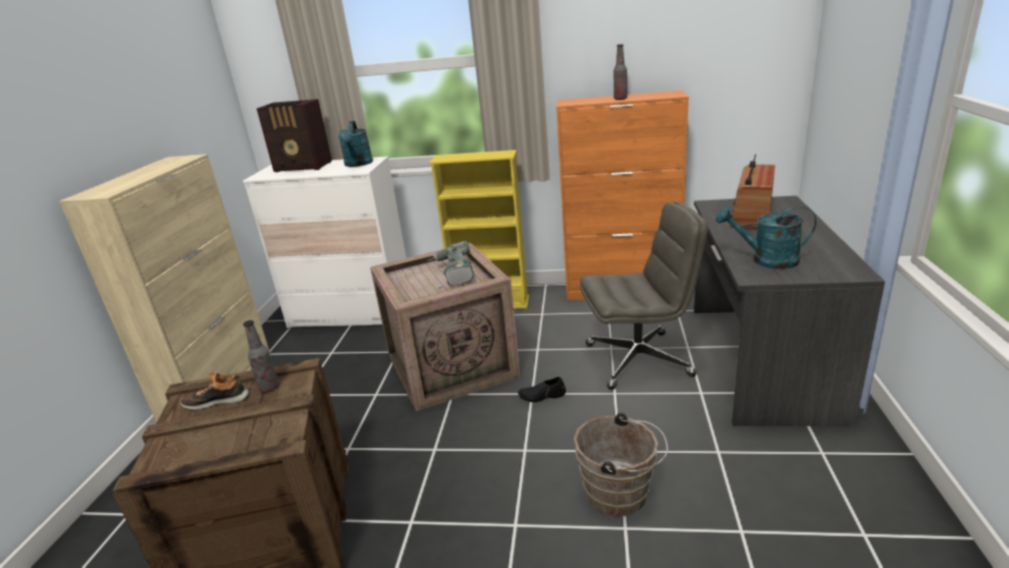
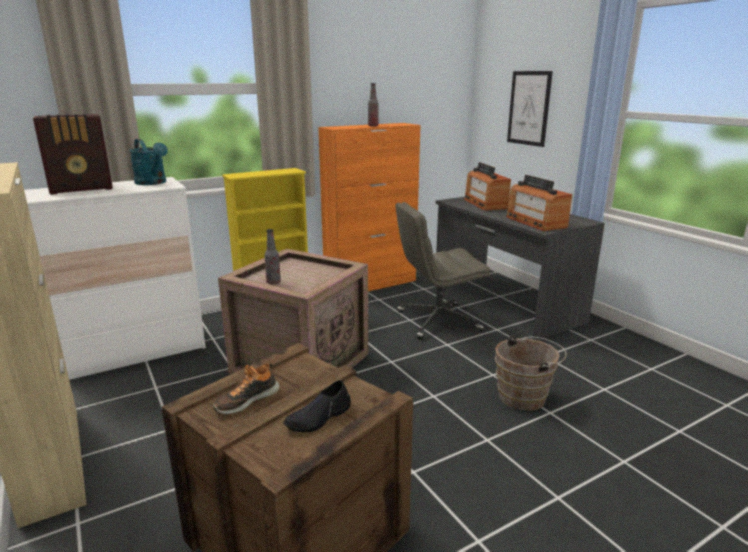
camera: 40 degrees left, 5 degrees down
(269, 388) = (285, 375): bottle -> bottle (273, 282)
(453, 275) = (307, 271): power drill -> none
(542, 395) = (400, 360): black shoe -> black shoe (318, 418)
(639, 359) = (437, 321): grey office chair -> grey office chair turned 150 degrees counterclockwise
(766, 260) = (535, 222): turquoise watering can -> radio
(860, 72) = (529, 108): none -> picture

